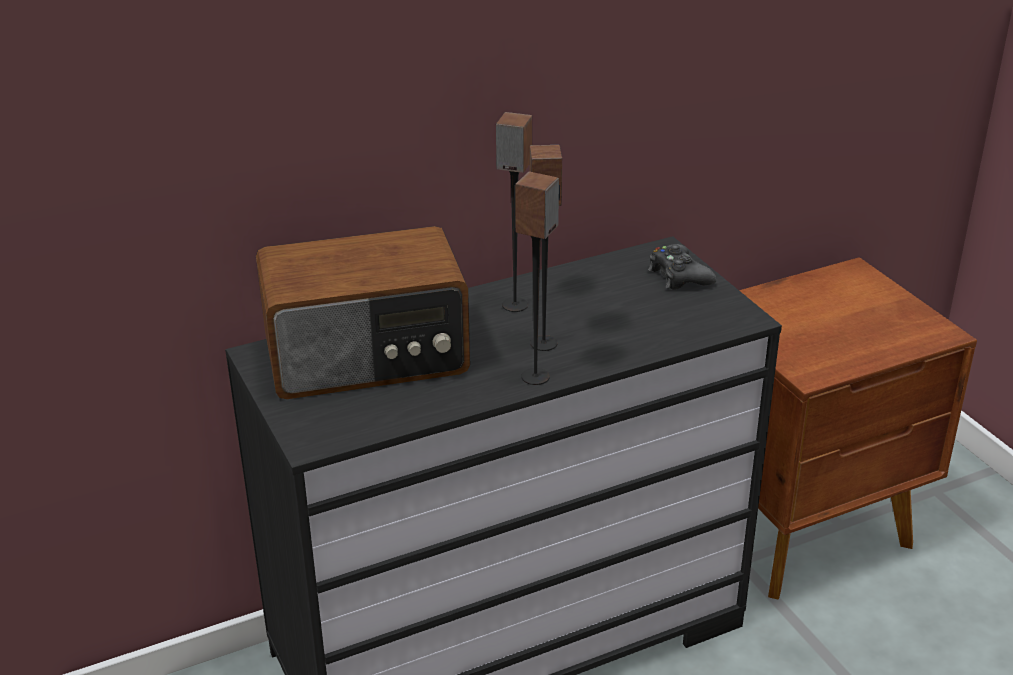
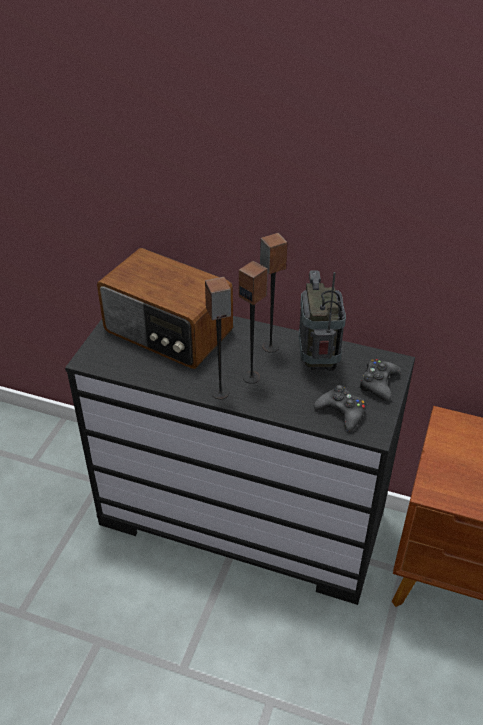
camera: 45 degrees right, 10 degrees up
(588, 290) = (318, 361): none -> radio
(687, 319) = (341, 412): none -> black game controller

